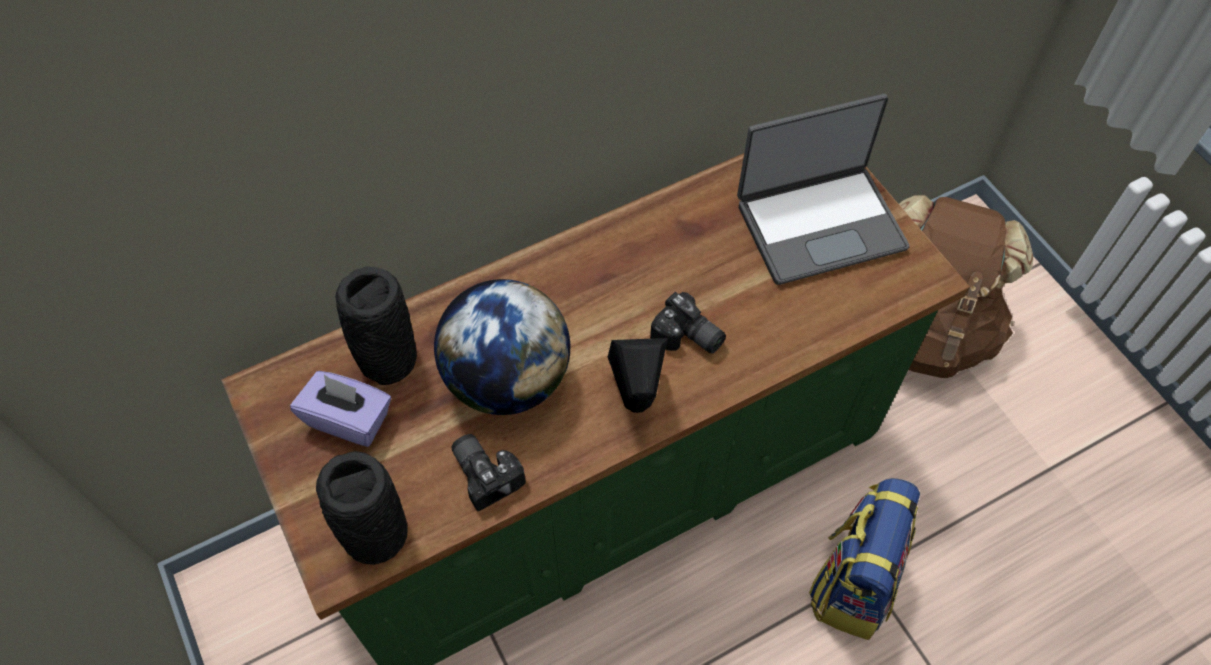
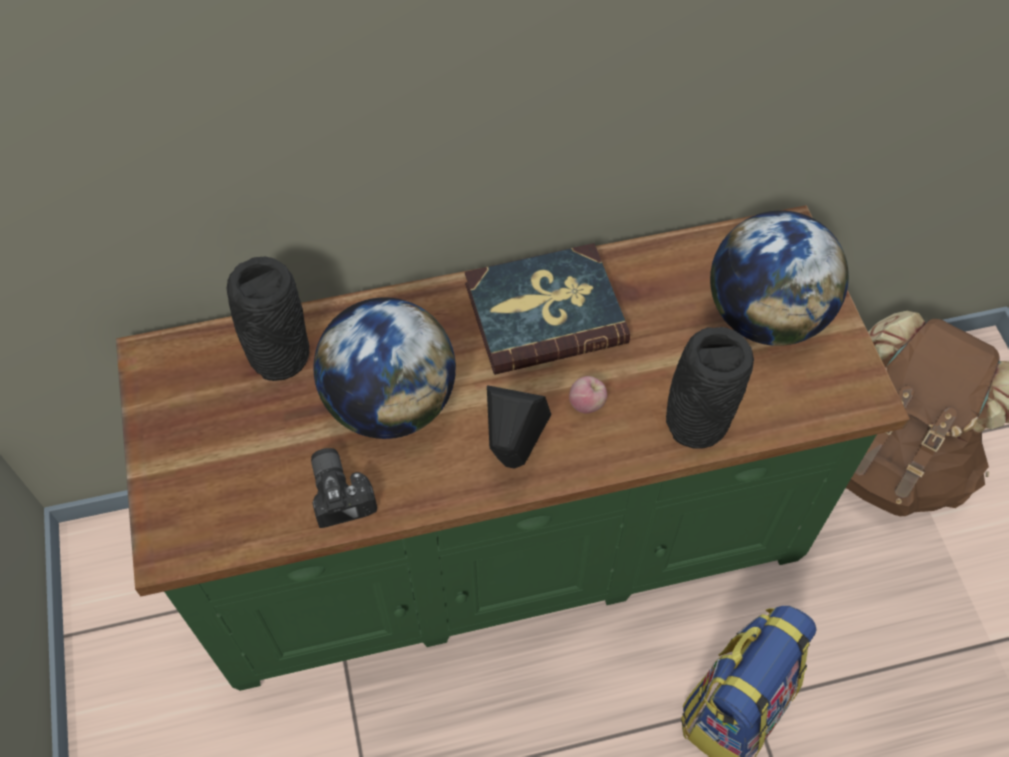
camera: 15 degrees right, 0 degrees up
(349, 419) = (224, 406): purple tissue box -> none
(374, 535) = (213, 526): black vase -> black vase (694, 422)
(623, 264) = (545, 312): none -> book
(687, 338) = (587, 403): camera -> apple
(819, 224) = (765, 315): laptop -> globe

